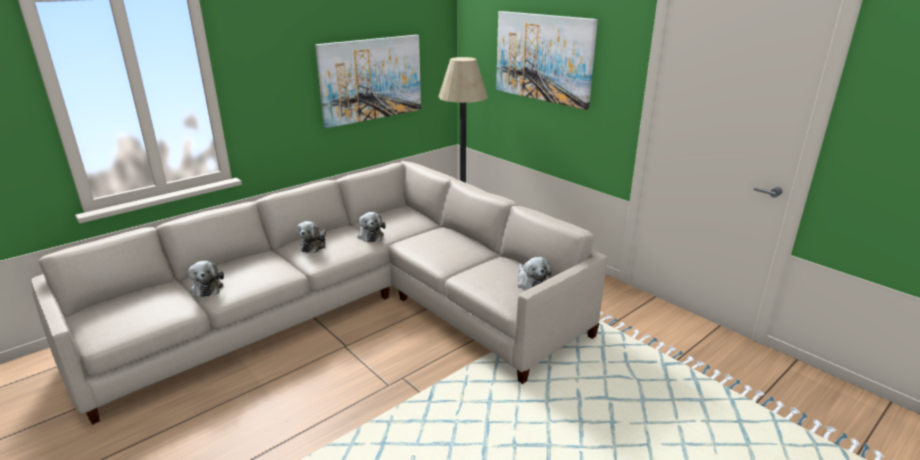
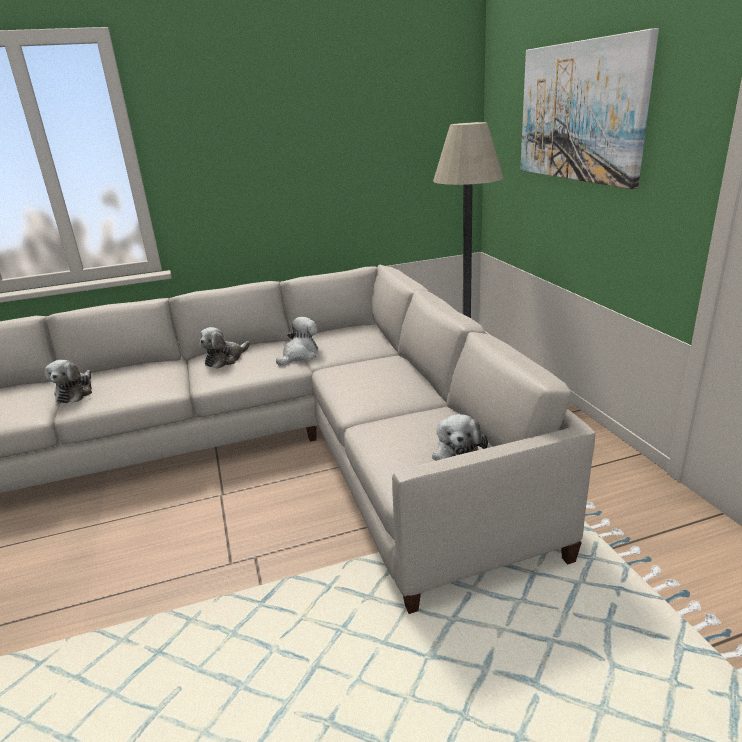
camera: 25 degrees right, 0 degrees up
(370, 235) = (300, 355): plush toy -> plush toy turned 150 degrees counterclockwise
(371, 79) = (349, 156): picture -> none

